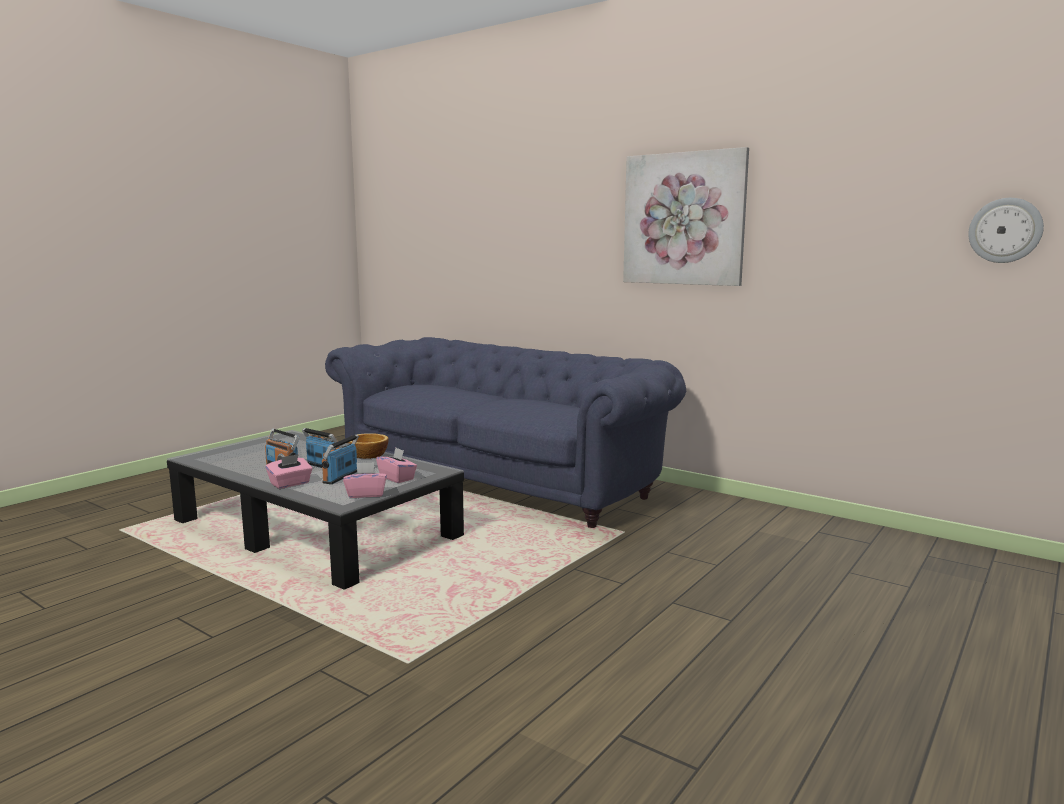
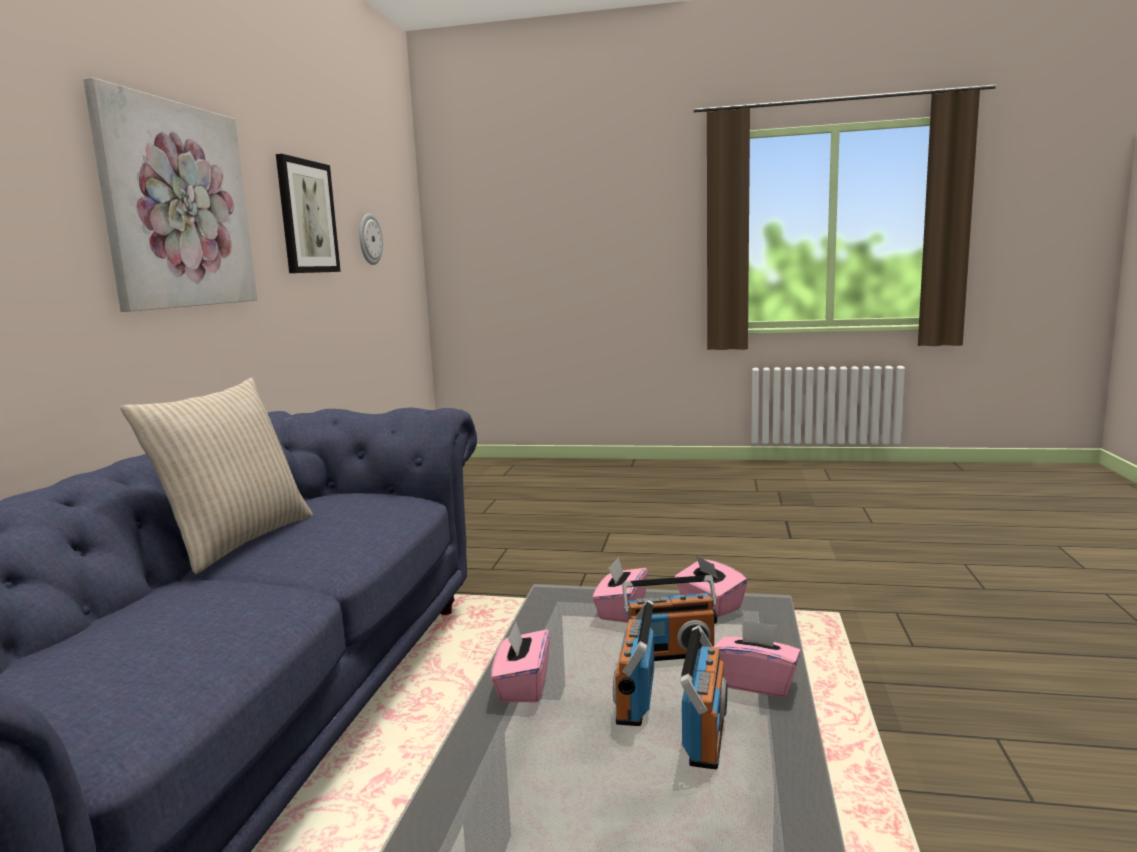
camera: 115 degrees left, 0 degrees up
(367, 455) = (522, 686): bowl -> pink tissue box
(531, 398) = (236, 541): none -> beige pillow
(852, 213) = (307, 217): none -> picture

